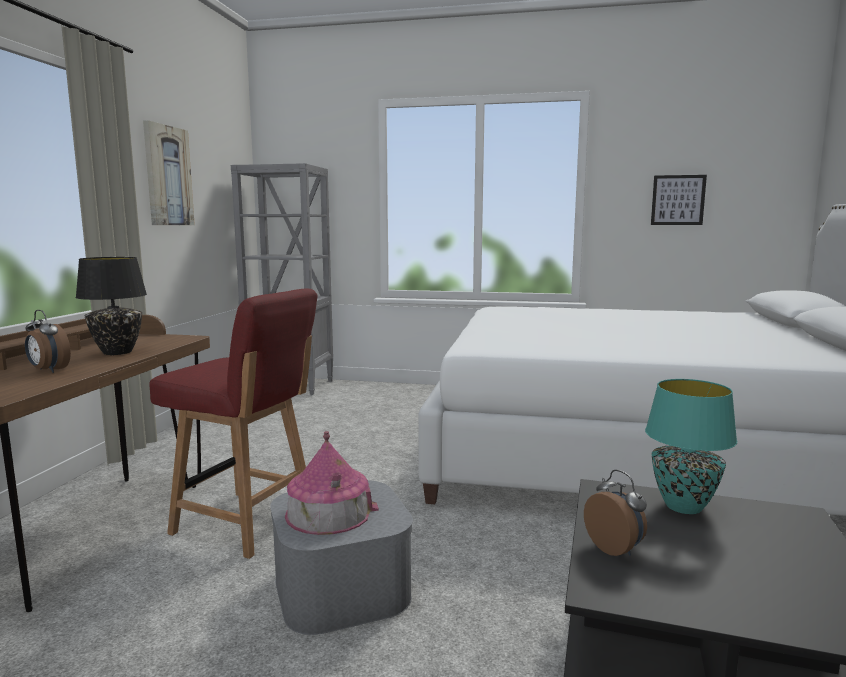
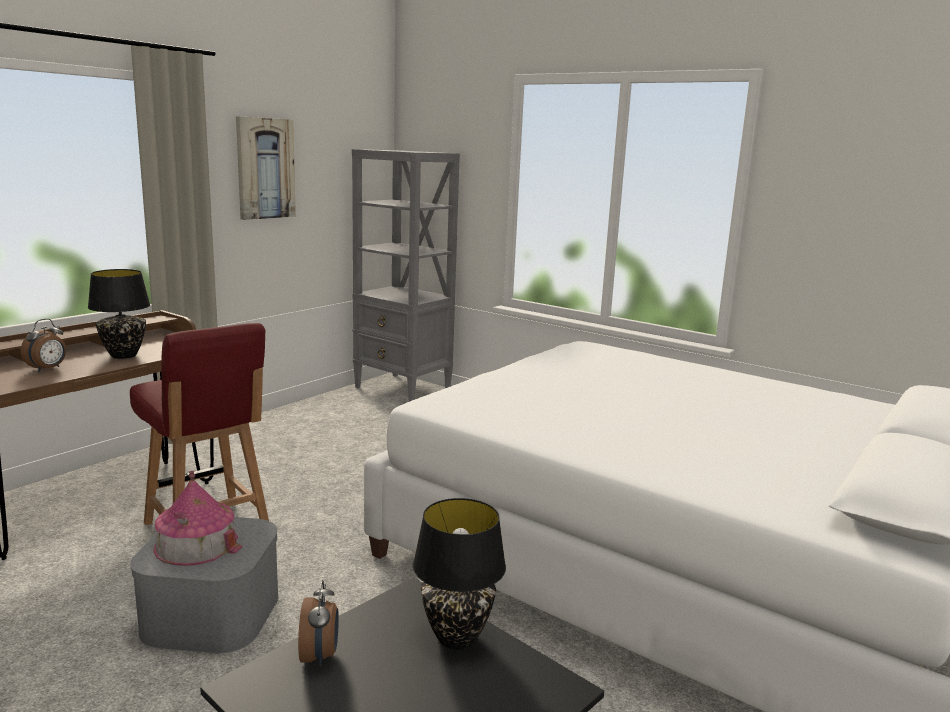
camera: 25 degrees right, 5 degrees up
(48, 370) = (48, 369): alarm clock -> alarm clock turned 120 degrees counterclockwise
(678, 200) = (872, 228): picture -> none
(684, 506) = (457, 638): turquoise table lamp -> black table lamp

